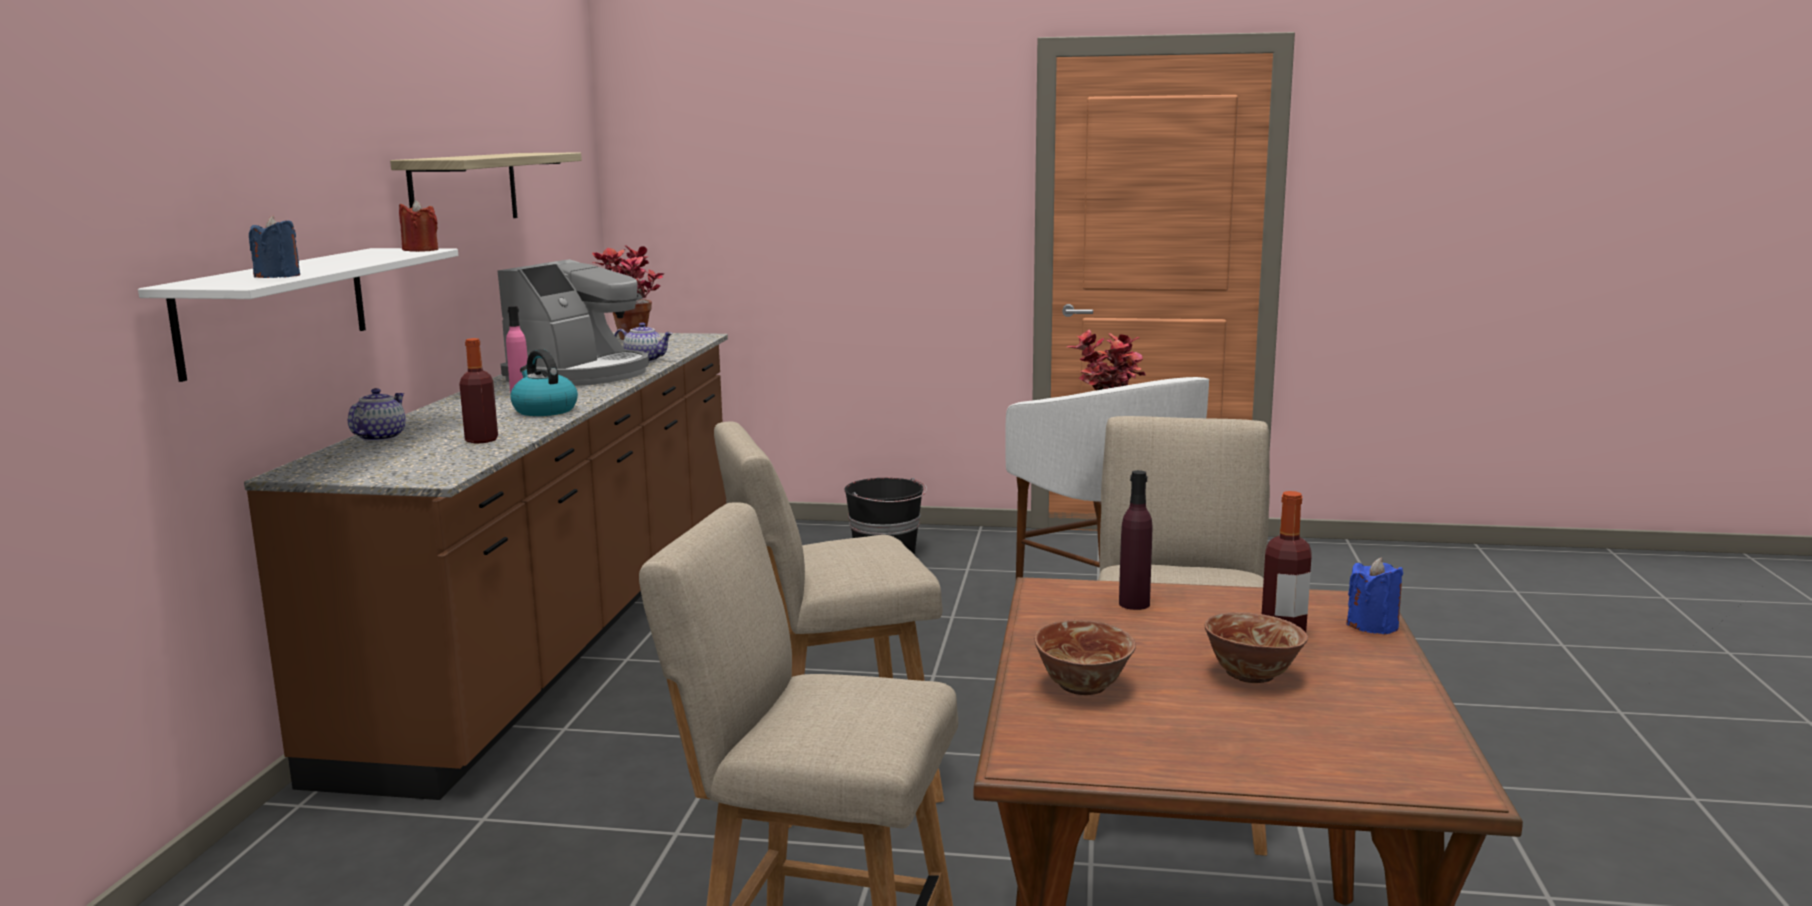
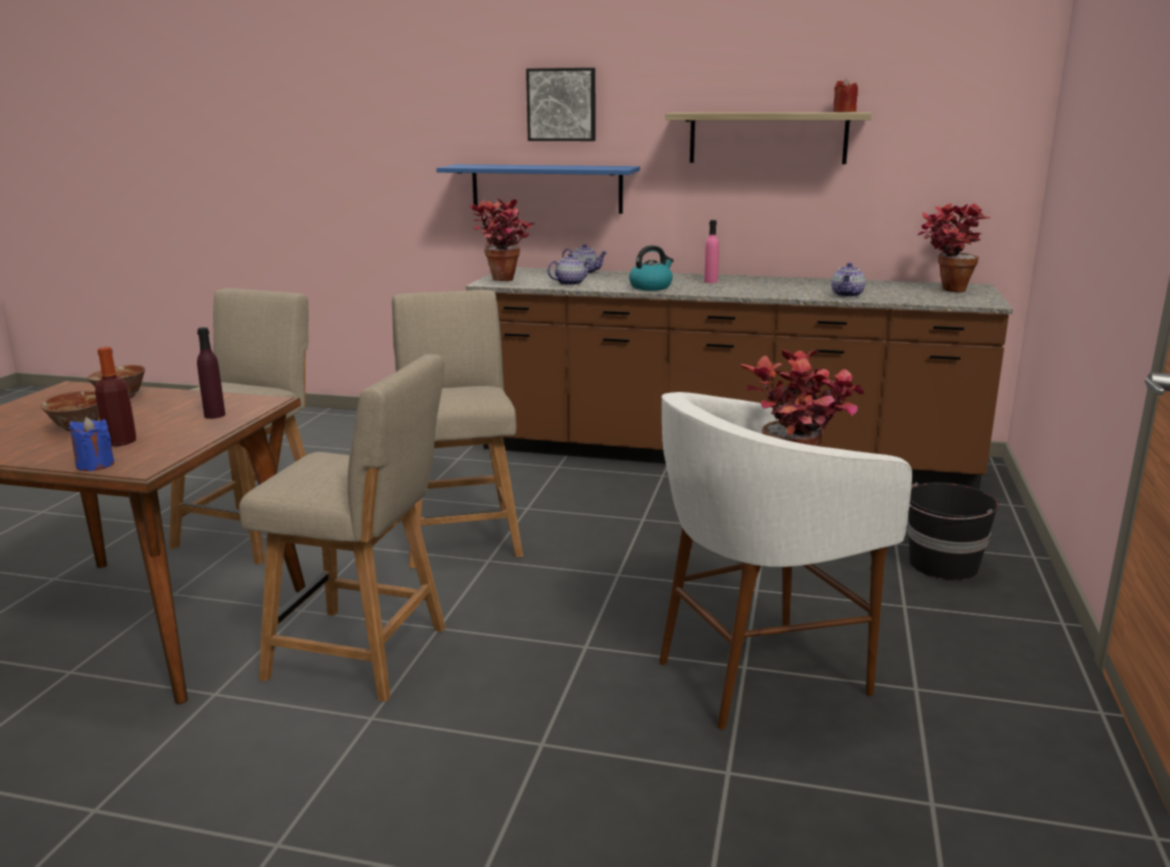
camera: 95 degrees right, 5 degrees up
(275, 151) = (562, 104): none -> picture
(275, 309) = (546, 188): white shelf -> blue shelf
(278, 276) = (483, 166): blue candle -> none
(420, 250) = (615, 168): red candle -> red candle (844, 112)
(429, 470) = (503, 281): none -> potted plant
(481, 440) = (570, 283): bottle -> teapot
(581, 374) = (780, 287): coffee machine -> none

